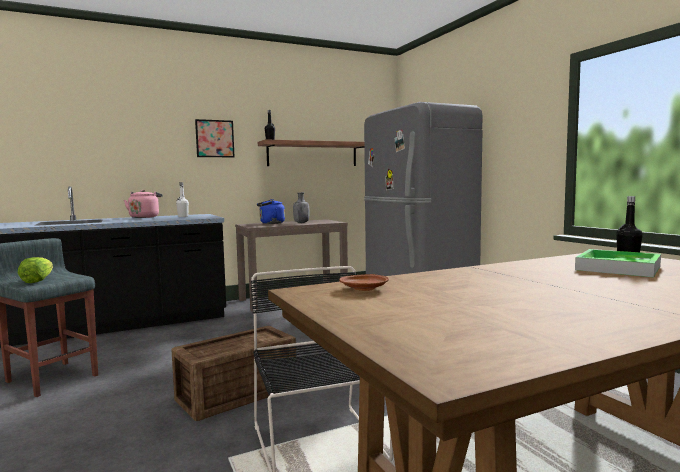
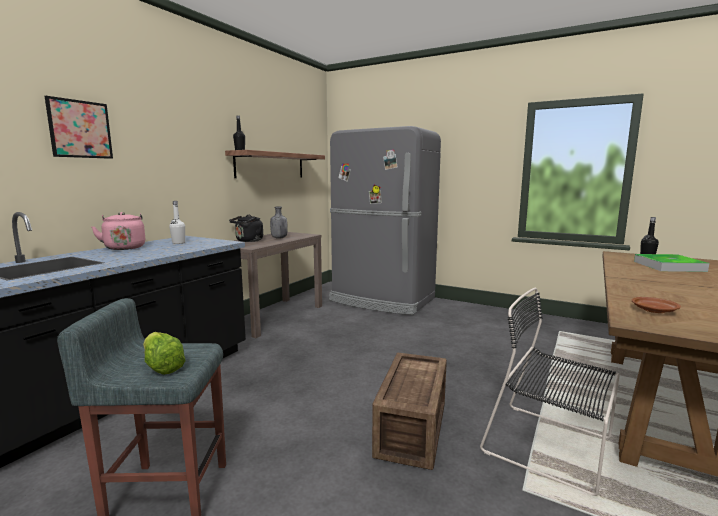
camera: 35 degrees left, 5 degrees up
(215, 138) = (184, 145): picture -> picture (80, 129)
(270, 223) = (248, 241): blue kettle -> black kettle

